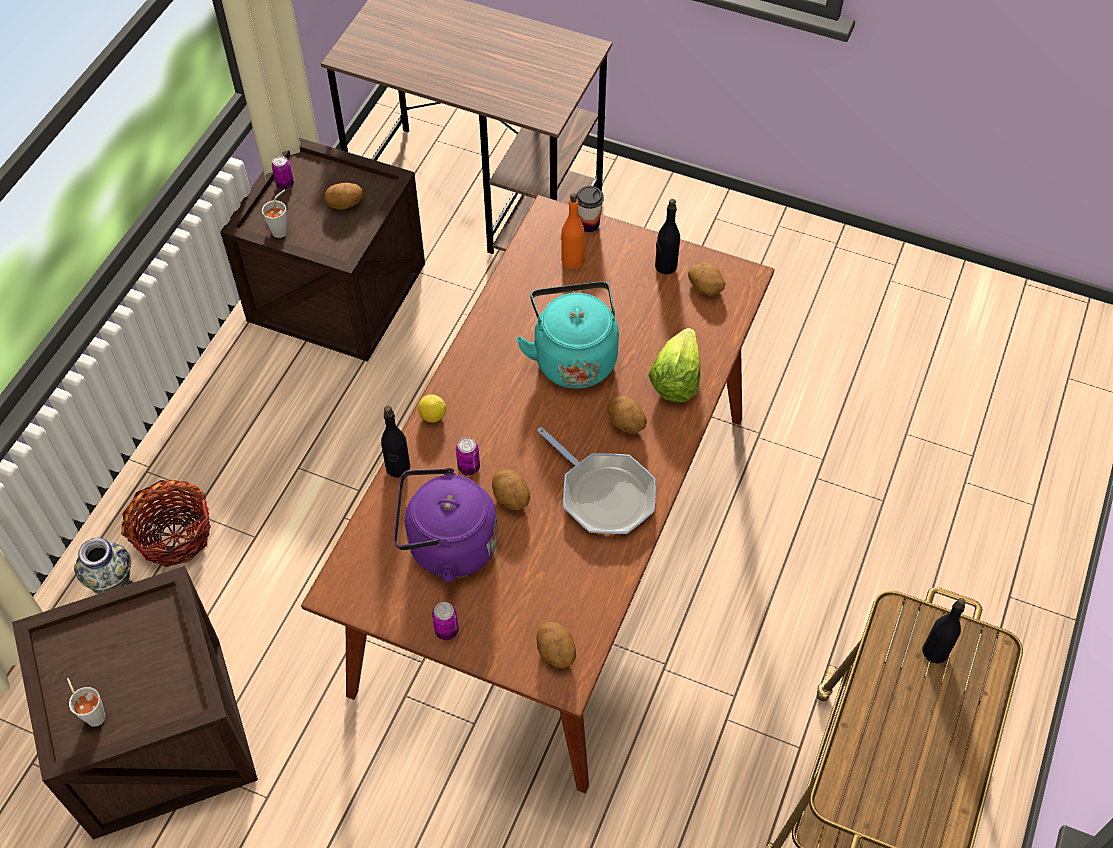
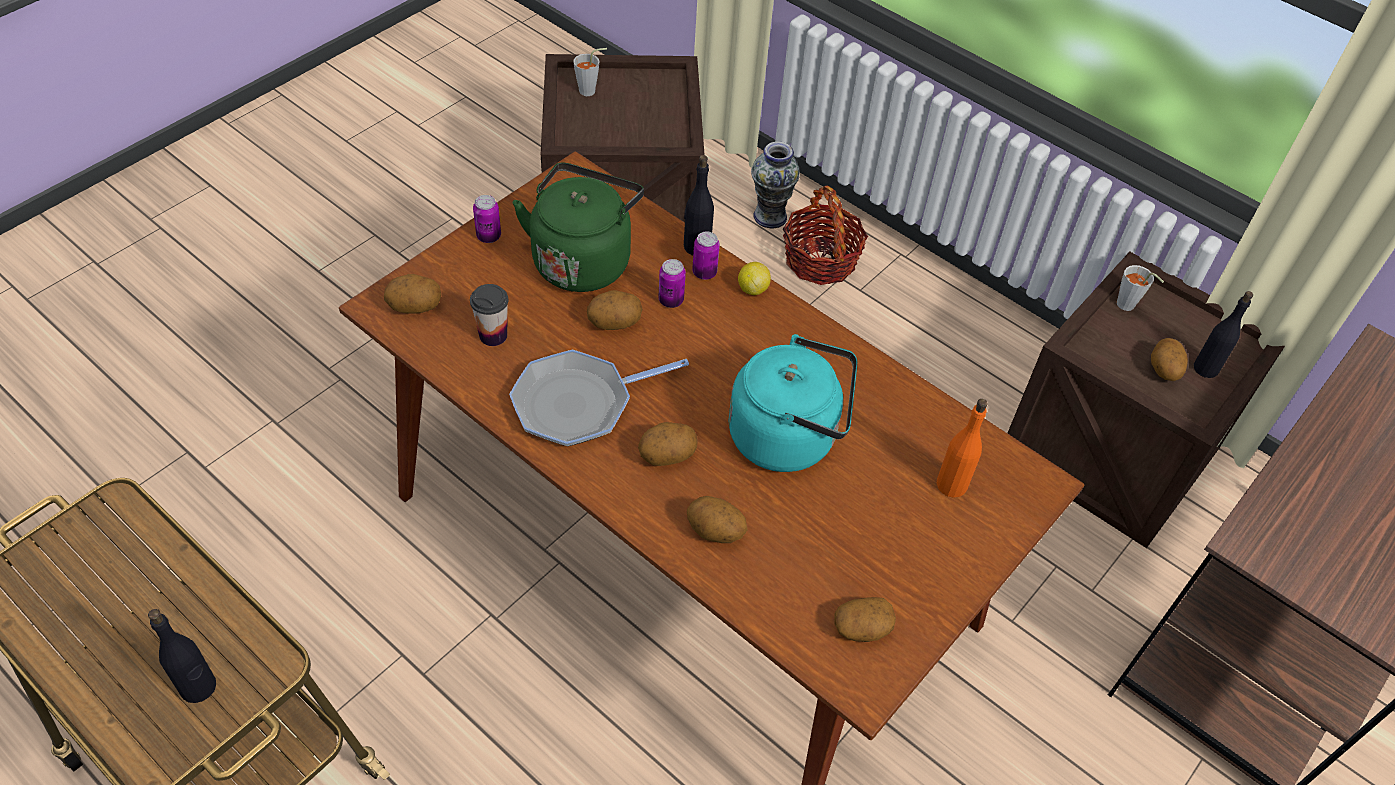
camera: 105 degrees right, 5 degrees down
(285, 185) = (1204, 324): can -> can (704, 273)
(446, 546) = (583, 259): purple kettle -> green kettle
(589, 224) = (1014, 524): cup -> cup (493, 335)
(665, 266) = (913, 590): black bottle -> black bottle (1205, 368)
(675, 378) = (714, 532): lettuce -> potato

